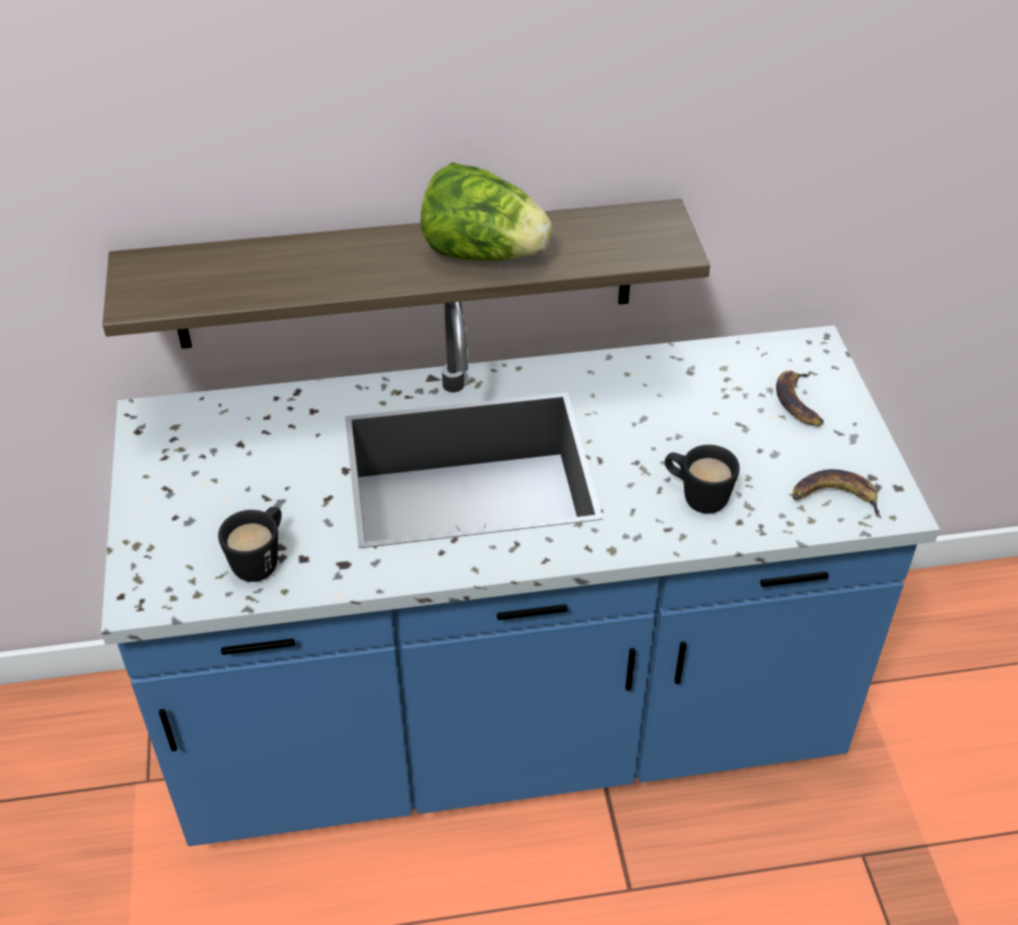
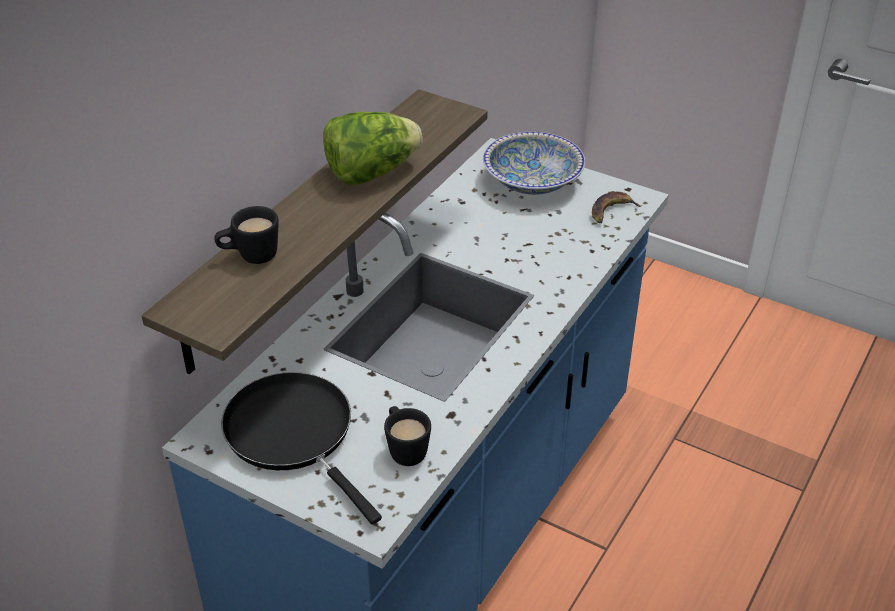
camera: 50 degrees left, 5 degrees down
(209, 471) = (294, 434): none -> black frying pan
(696, 496) = (557, 254): black mug -> black mug (250, 256)
(799, 402) = (532, 181): banana -> bowl

